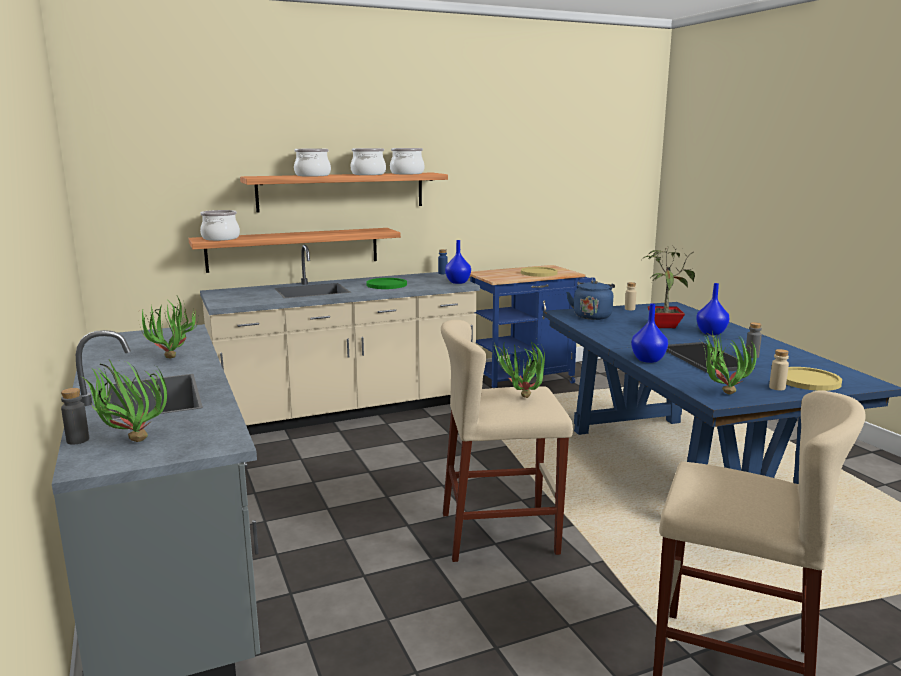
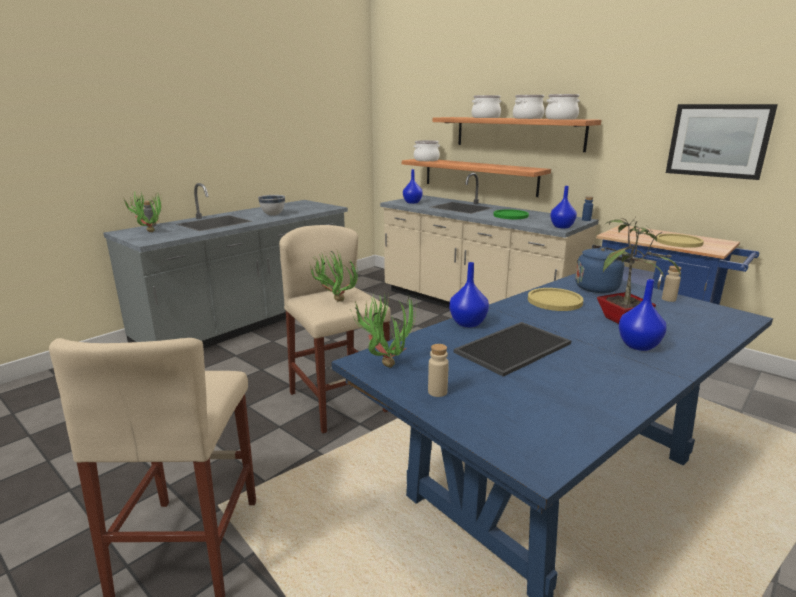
camera: 65 degrees right, 5 degrees up
(173, 360) = (273, 215): potted plant -> white bowl
(242, 299) = (412, 202): none -> blue vase
(526, 186) = (718, 140): none -> picture
(751, 356) = (561, 373): grey bottle -> none
(808, 380) = (492, 412): yellow plate -> yellow plate (554, 301)

